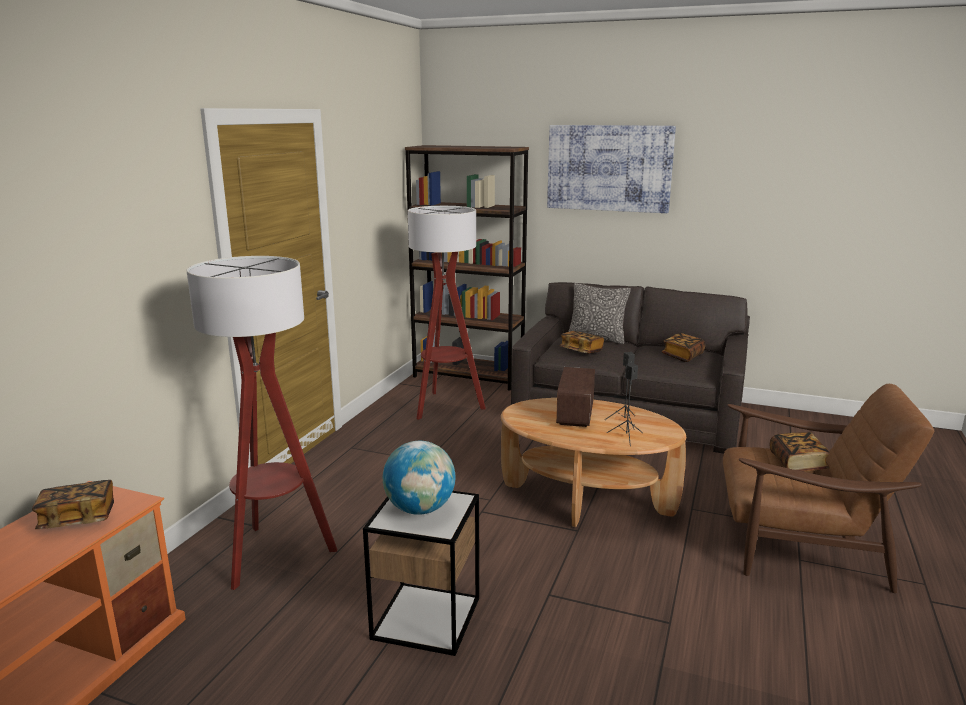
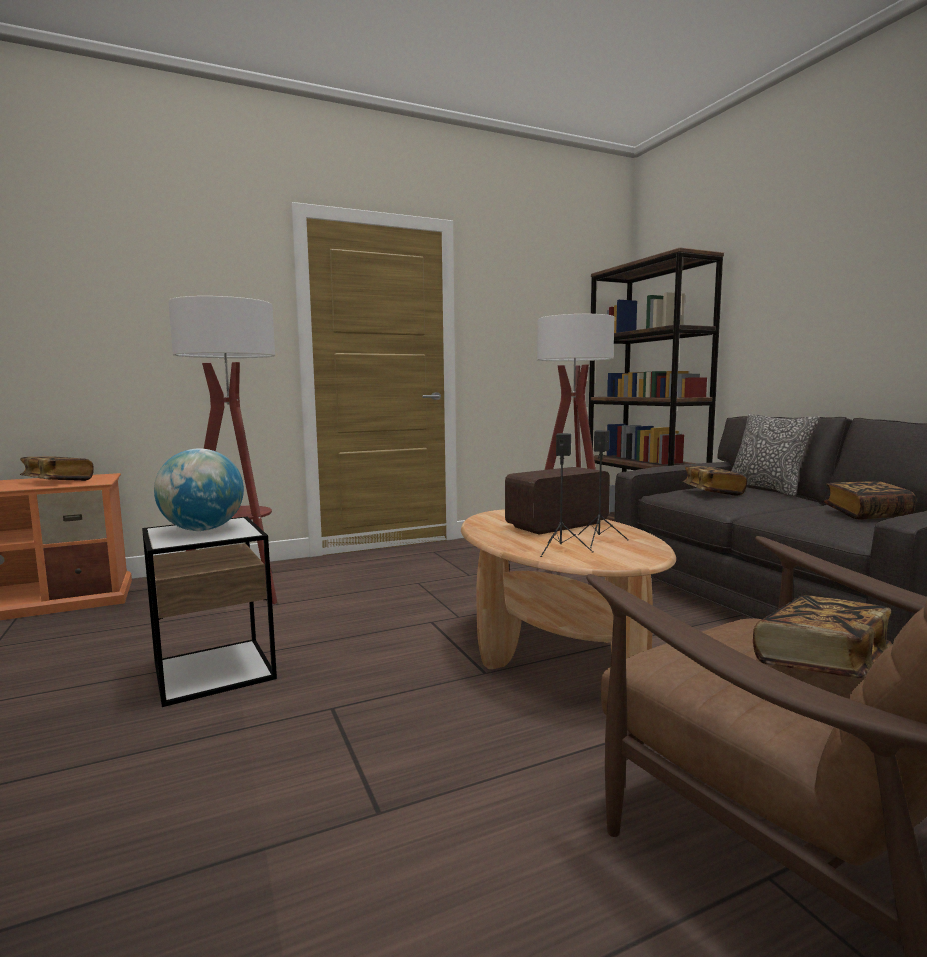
camera: 45 degrees right, 10 degrees down
(609, 168) = (821, 256): picture -> none

